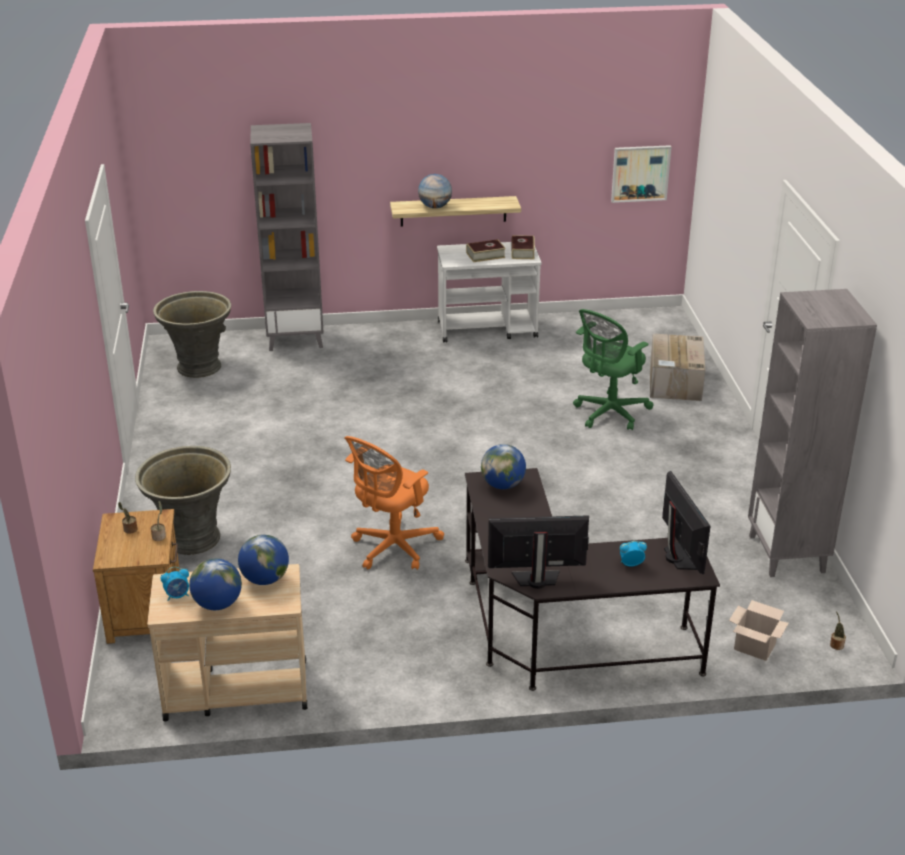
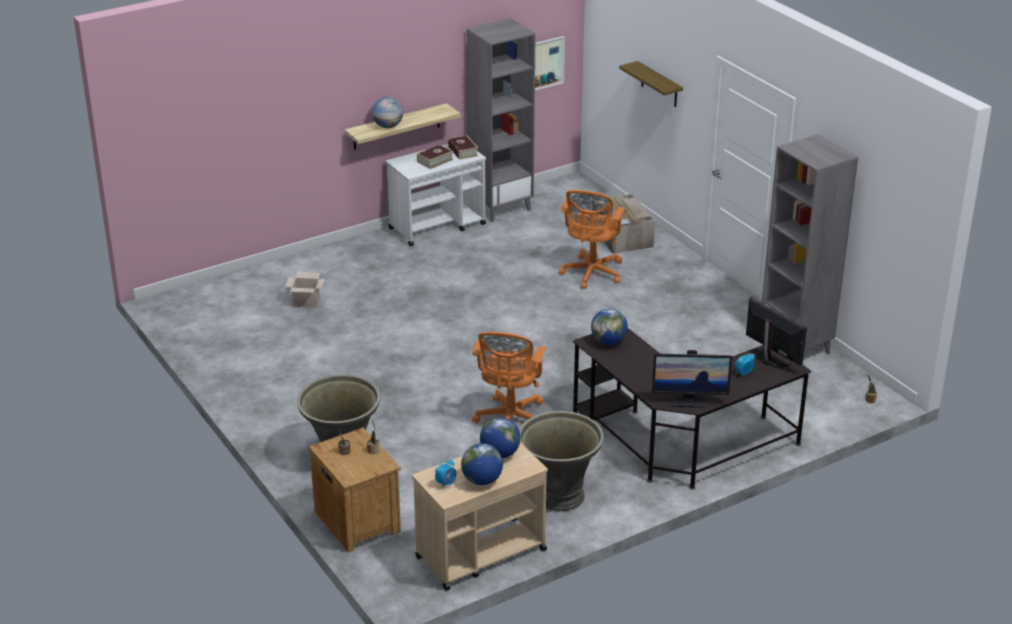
camera: 25 degrees left, 0 degrees up
(199, 367) = (212, 317): grey planter -> grey planter (559, 495)
(296, 338) = (277, 272): grey bookcase -> grey bookcase (501, 207)
(536, 580) = (689, 401): monitor -> monitor turned 150 degrees counterclockwise
(609, 414) = (591, 274): green office chair -> orange office chair
(740, 212) = (659, 85): none -> shelf
(753, 647) = (818, 417): cardboard box -> cardboard box (305, 302)

